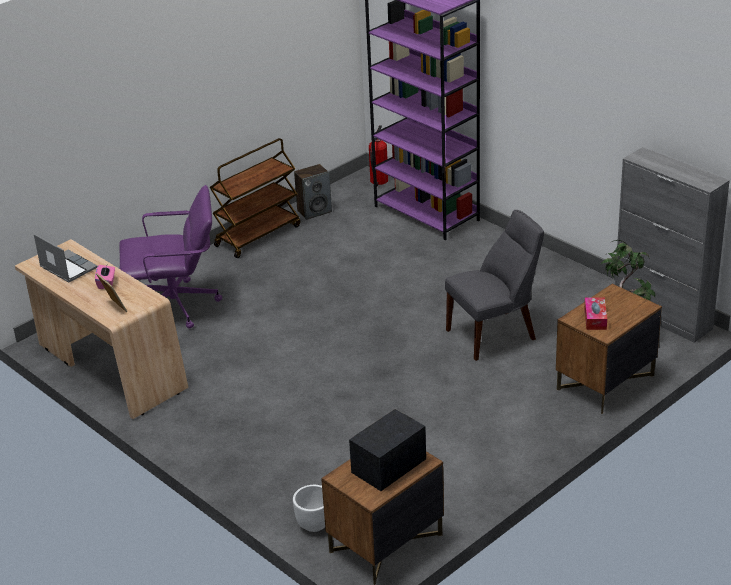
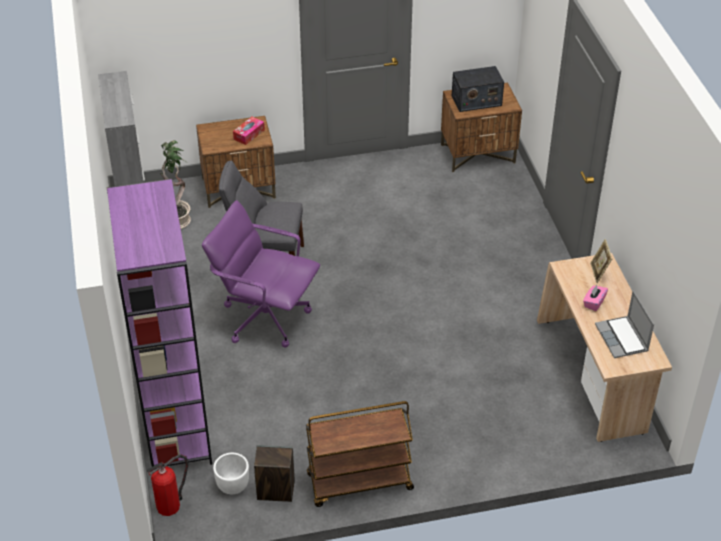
camera: 150 degrees left, 10 degrees up
(176, 306) = (498, 420): purple office chair -> purple office chair (265, 317)
(314, 524) = (512, 182): white planter -> white planter (232, 486)

